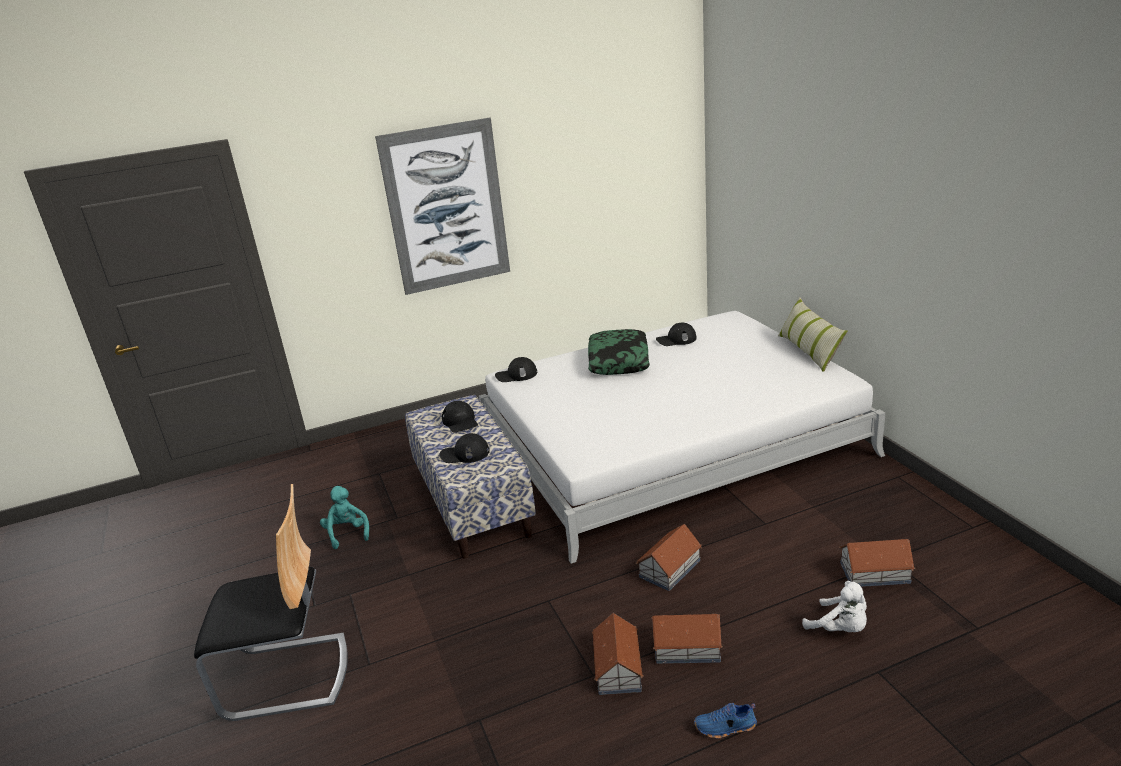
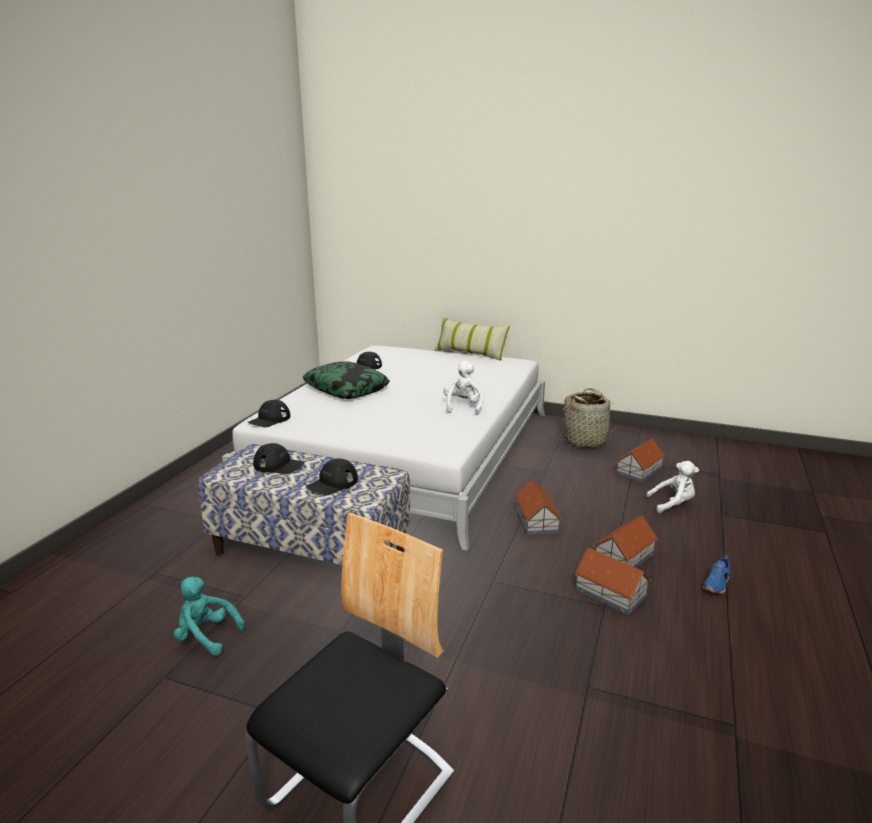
camera: 50 degrees left, 5 degrees down
(446, 207) = (134, 254): picture -> none
(680, 418) = (463, 407): none -> white plush toy
(876, 508) = (585, 441): none -> basket

